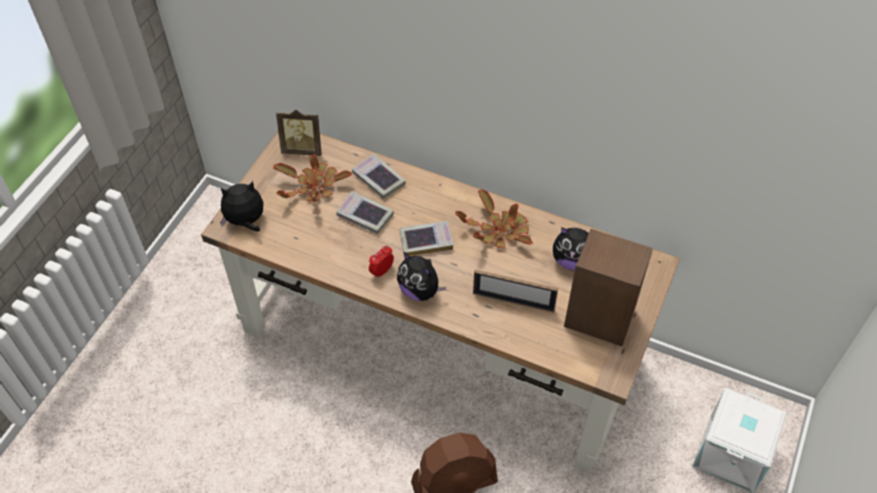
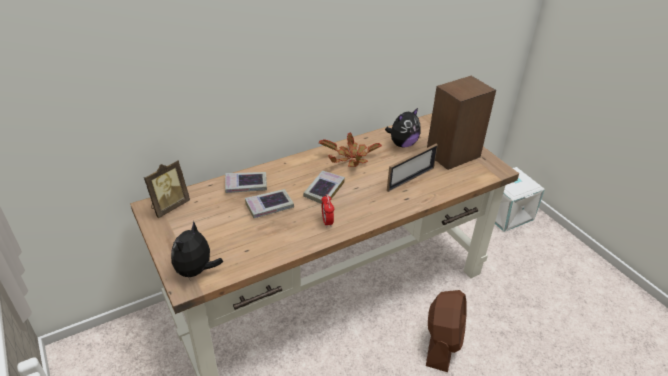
camera: 55 degrees left, 15 degrees down
(313, 187) = (212, 218): potted plant -> none
(420, 290) = (362, 212): plush toy -> none

